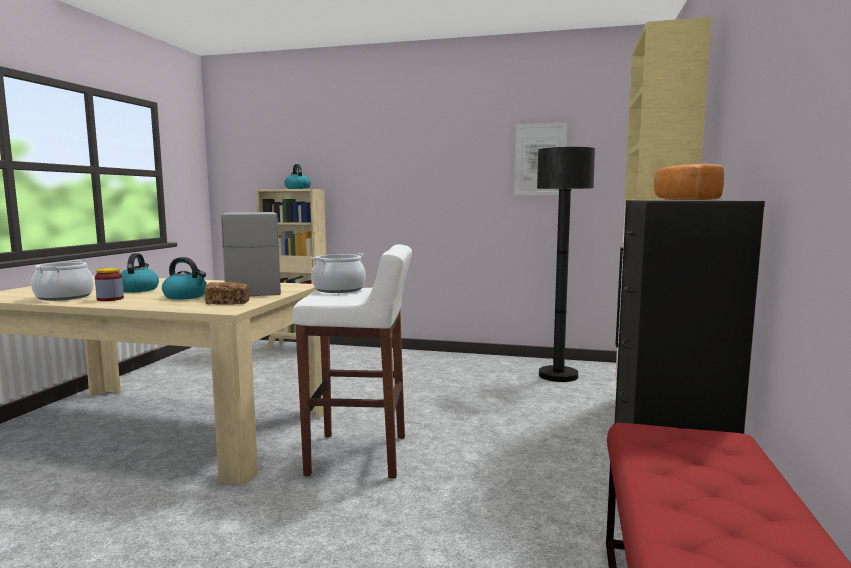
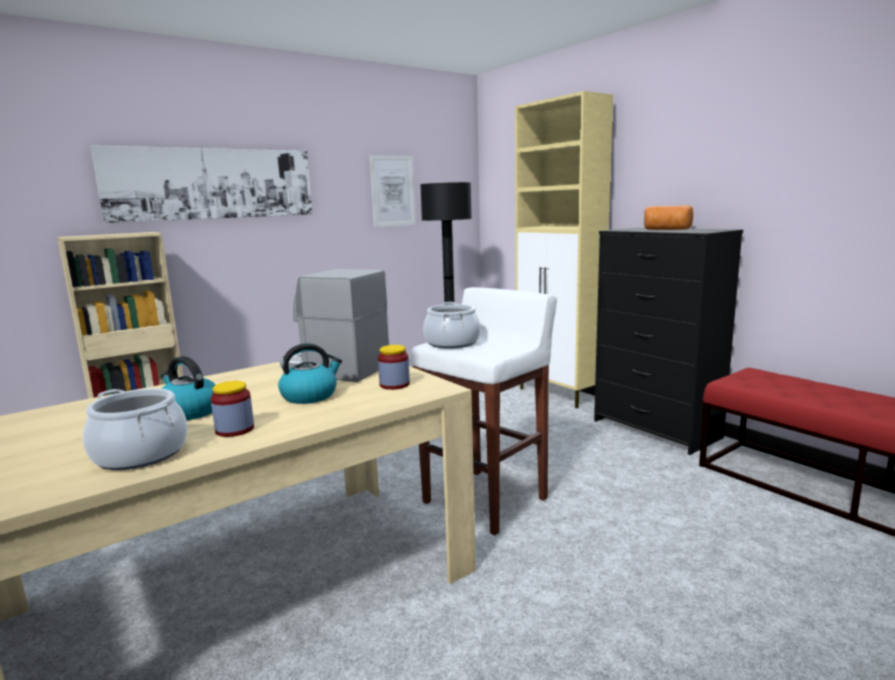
camera: 50 degrees left, 5 degrees up
(228, 302) = (394, 385): bread -> jar
(297, 188) = (120, 233): kettle -> none
(371, 154) = (213, 184): none -> picture

